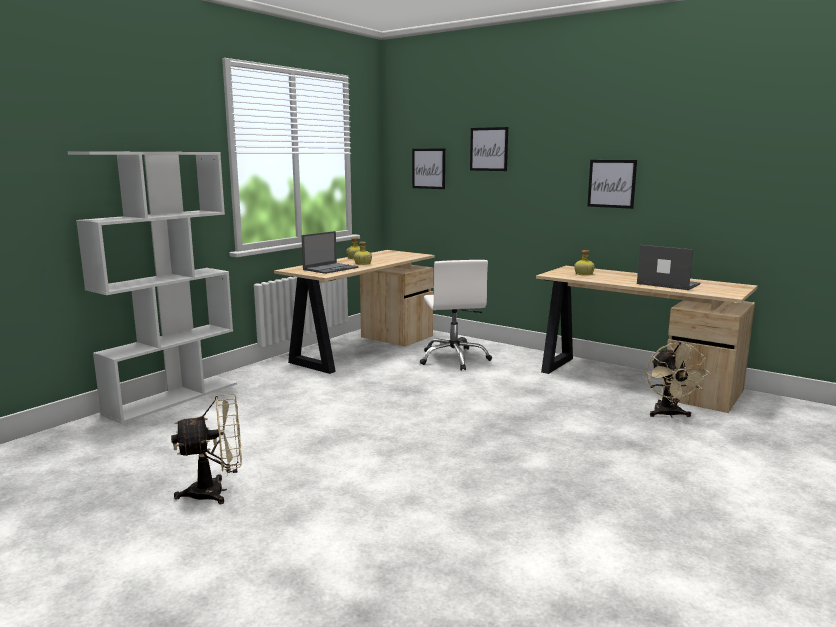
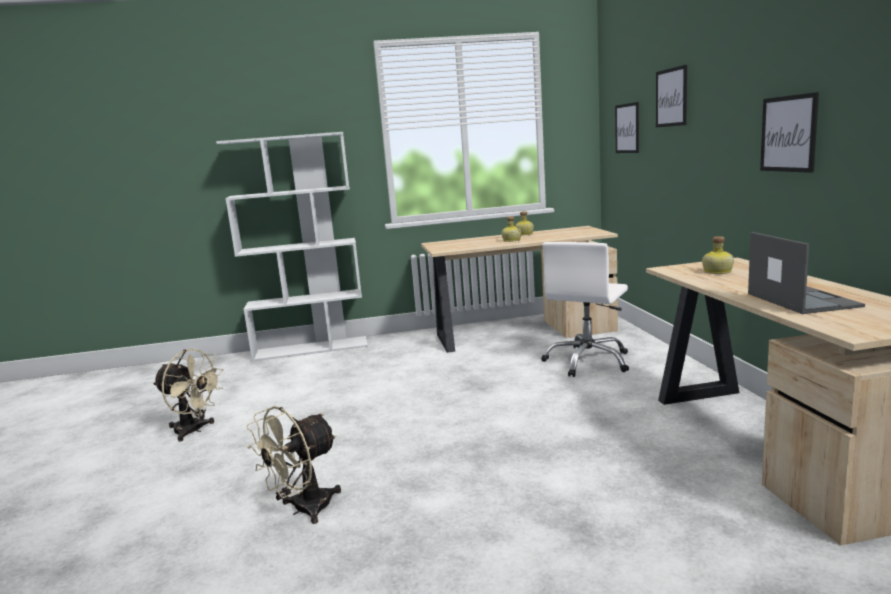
camera: 45 degrees right, 0 degrees up
(331, 268) = (467, 244): laptop -> none
(669, 415) = (723, 510): beige fan -> beige fan (303, 510)

